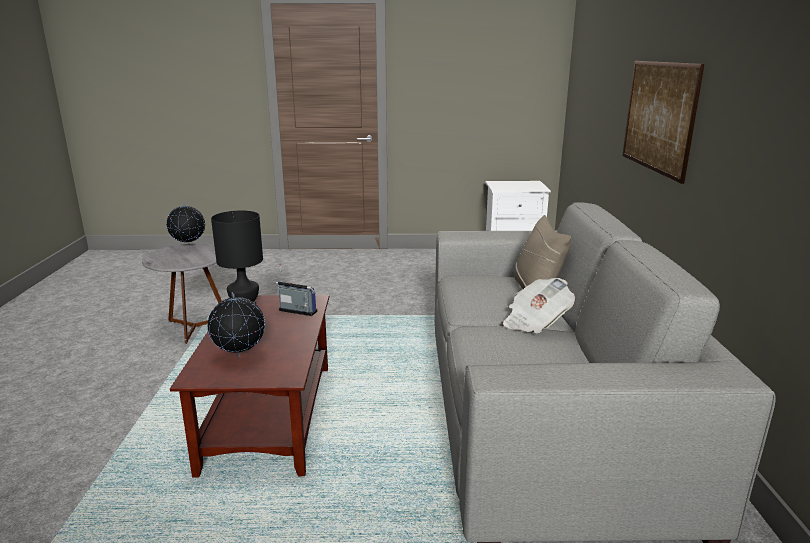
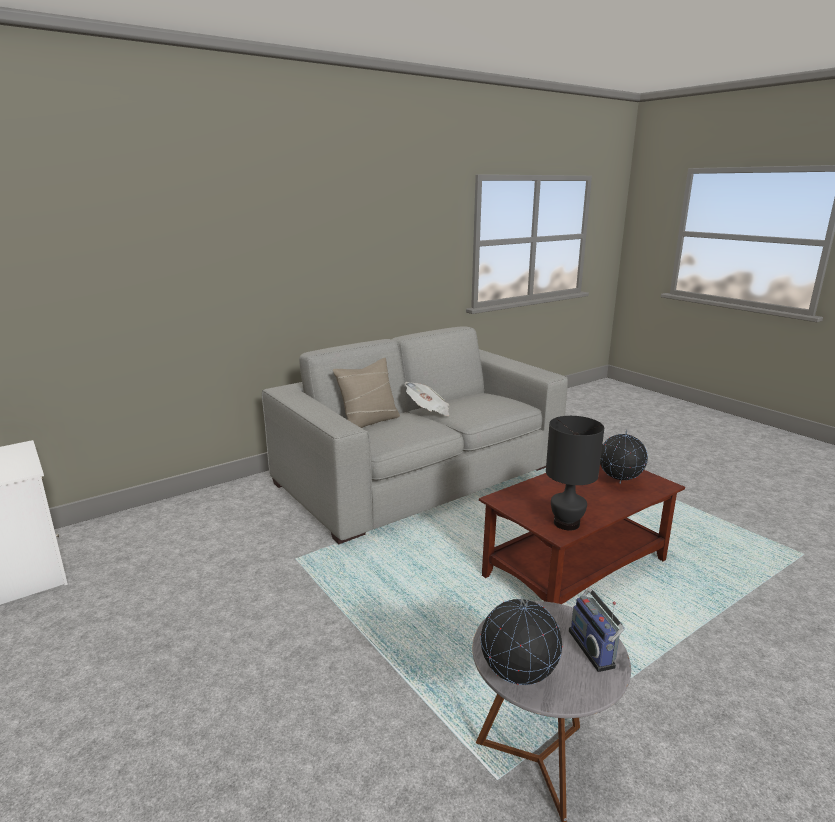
camera: 125 degrees left, 0 degrees up
(297, 312) = (532, 495): radio -> radio (594, 648)
(658, 116) = (264, 274): picture -> none

